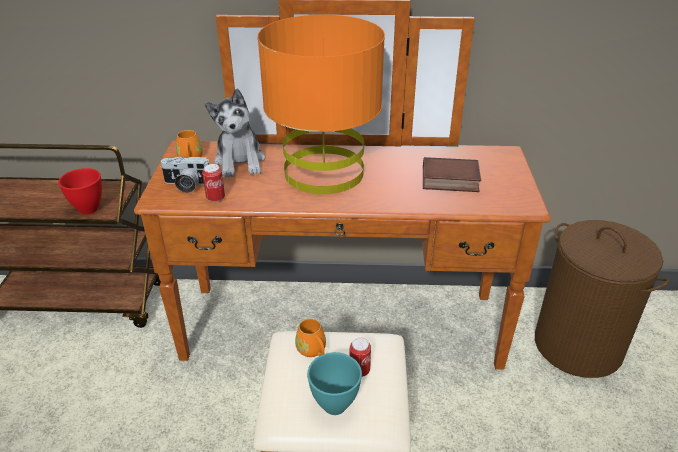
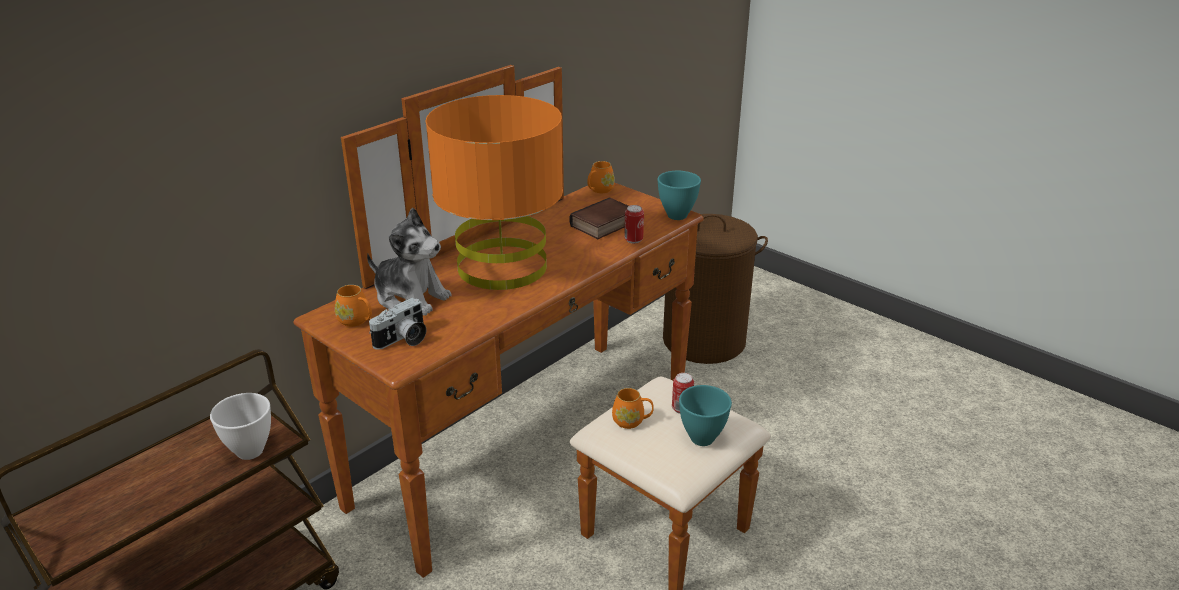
camera: 50 degrees left, 5 degrees down
(87, 209) = (248, 452): red bowl -> white bowl
(215, 198) = (454, 333): can -> can (633, 240)
(497, 153) = (599, 190): none -> orange mug
(523, 206) = (678, 216): none -> turquoise bowl

